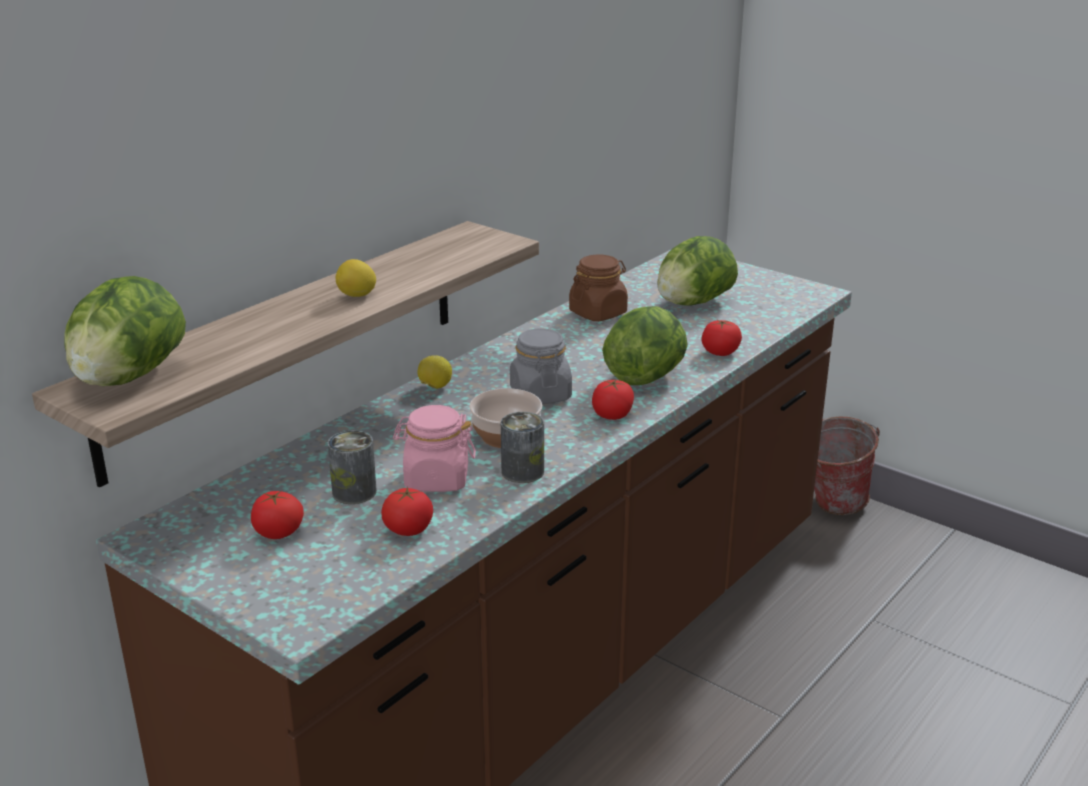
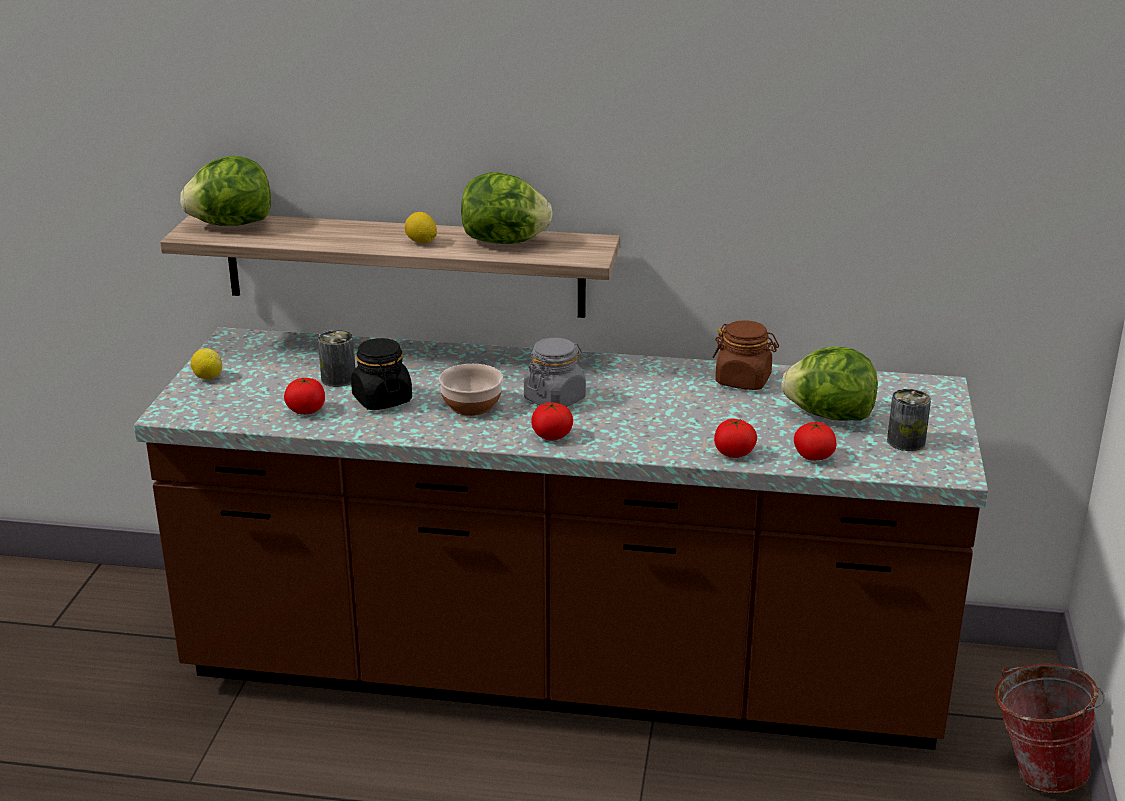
camera: 60 degrees right, 0 degrees up
(278, 532) = (267, 372): tomato -> tomato (814, 456)
(435, 387) = (521, 358): lemon -> lemon (208, 377)
(436, 479) = (382, 399): pink jar -> black jar
(522, 471) = (423, 426): can -> can (906, 441)
(646, 376) = (640, 432): lettuce -> lettuce (504, 242)

